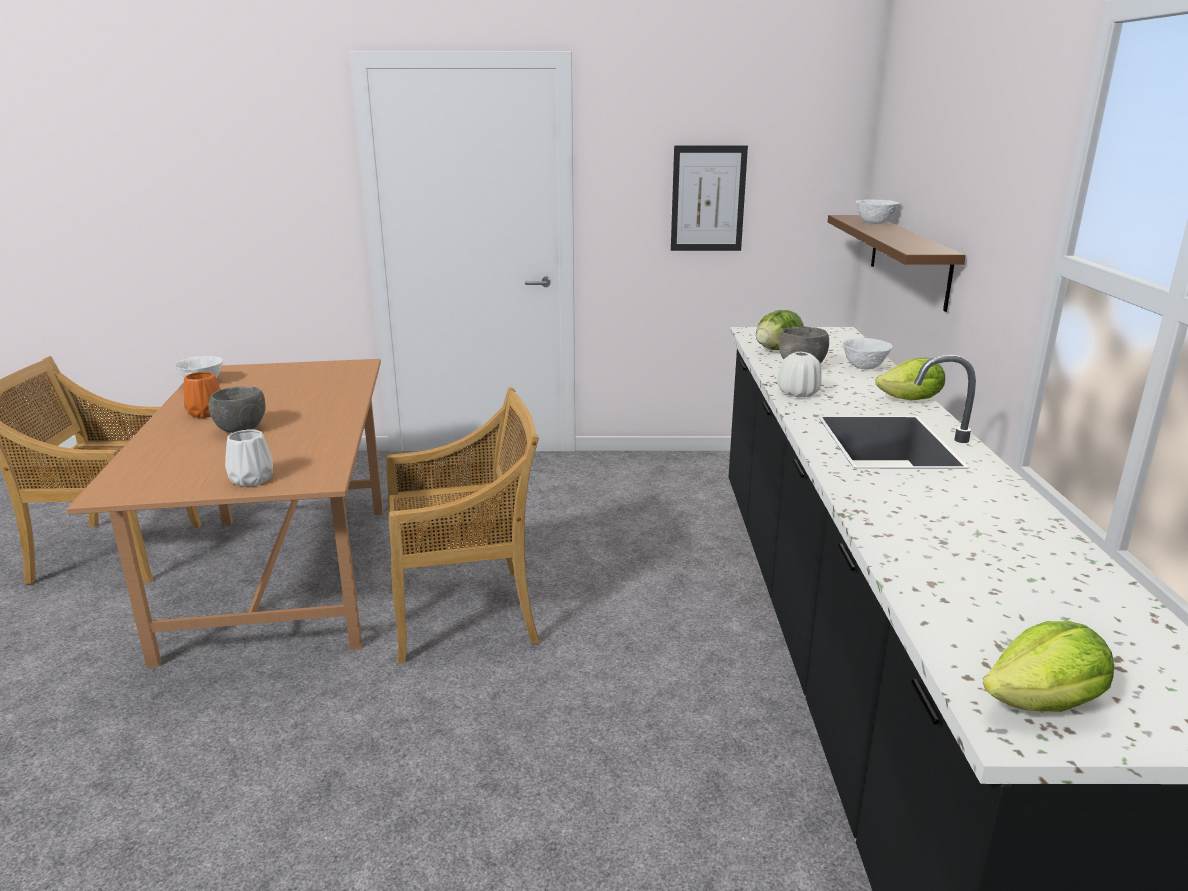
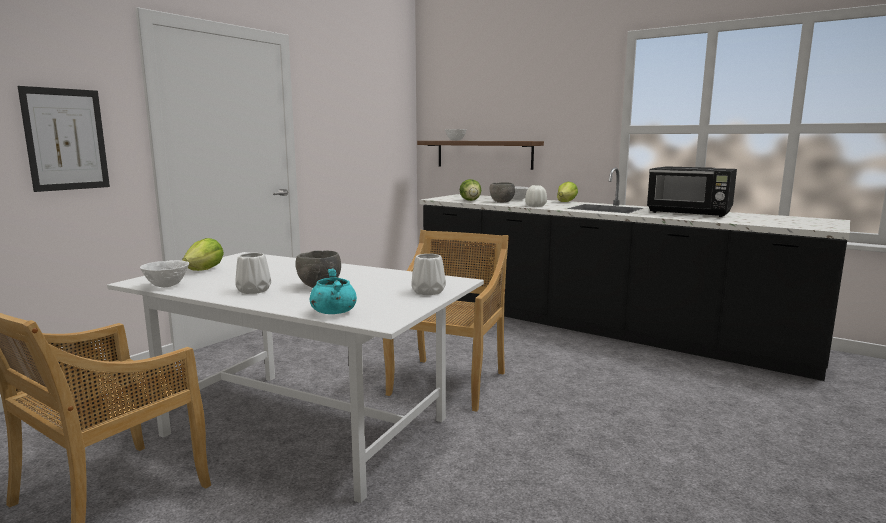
camera: 55 degrees left, 10 degrees down
(137, 464) = (333, 312): none -> turquoise cooking pot
(207, 413) = (254, 290): orange vase -> white vase
(285, 578) = (309, 426): brown dining table -> white dining table
(708, 199) = (358, 134): picture -> picture (66, 139)
(976, 520) = (690, 213): none -> black microwave
(1043, 704) = (817, 226): lettuce -> lettuce (205, 270)

